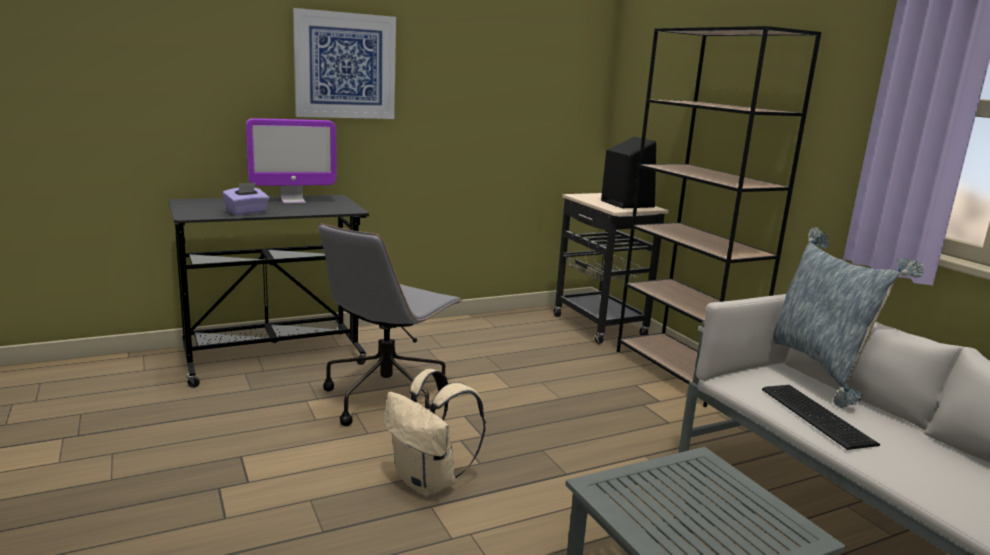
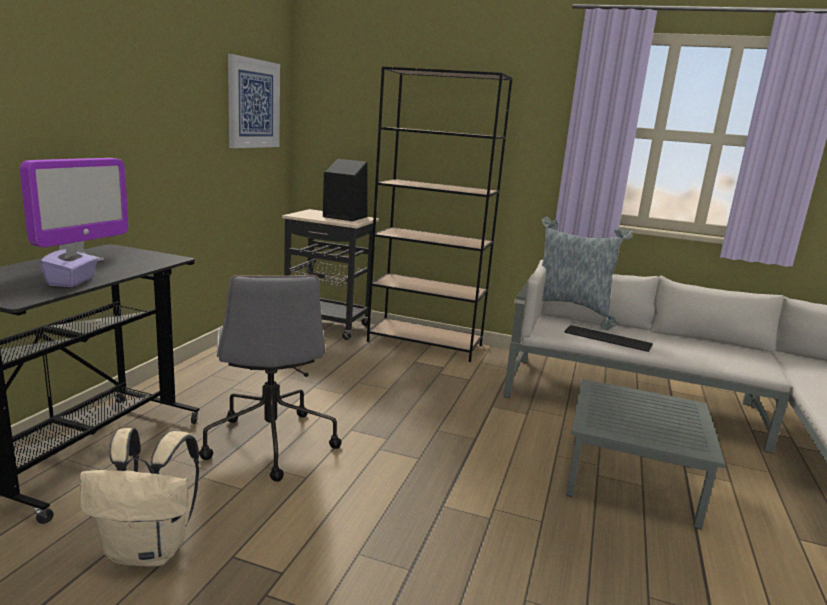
camera: 45 degrees left, 0 degrees up
(345, 66) = (93, 91): picture -> picture (253, 104)
(429, 482) = (413, 490): beige backpack -> beige backpack (149, 550)

